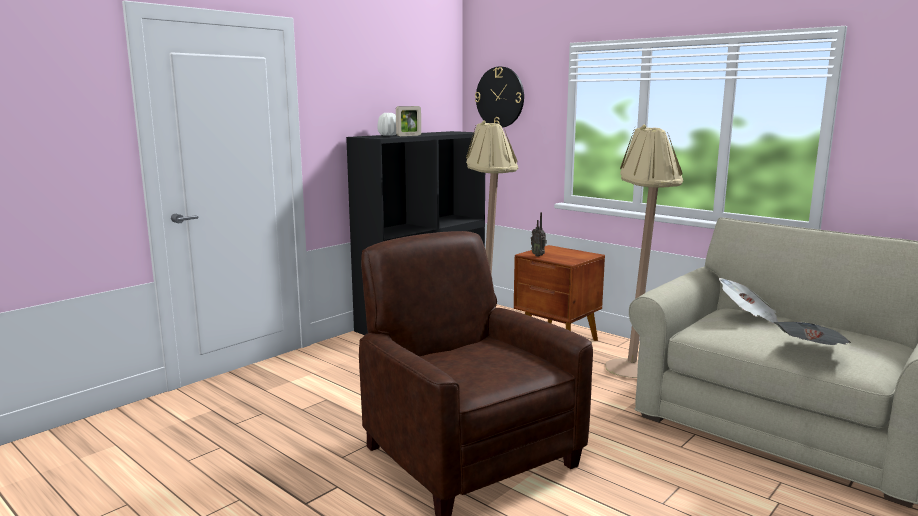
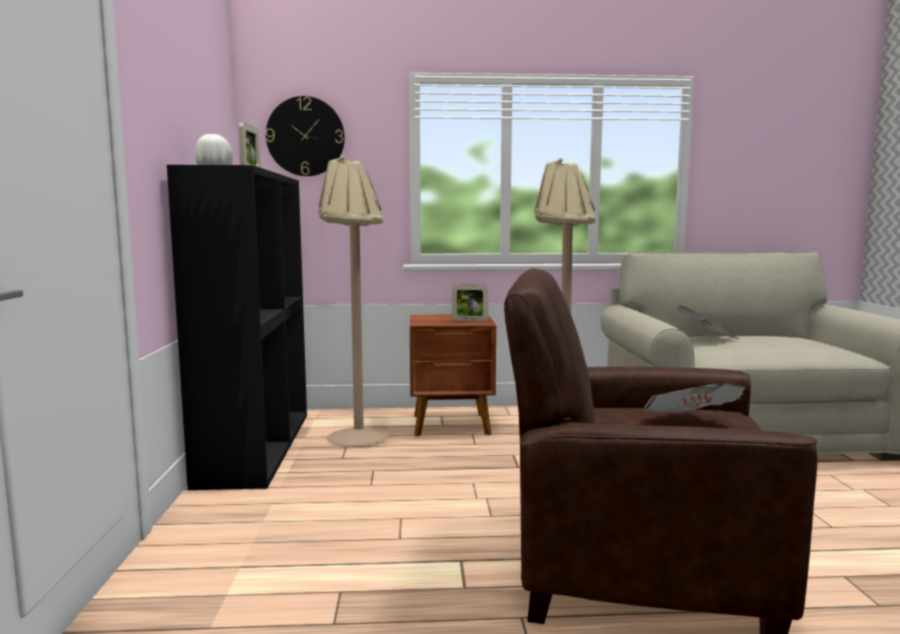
camera: 45 degrees left, 5 degrees down
(538, 255) = (436, 323): radio -> none
(567, 258) = (469, 320): none -> picture frame
(810, 352) = (810, 349): newspaper -> newspaper (690, 425)

